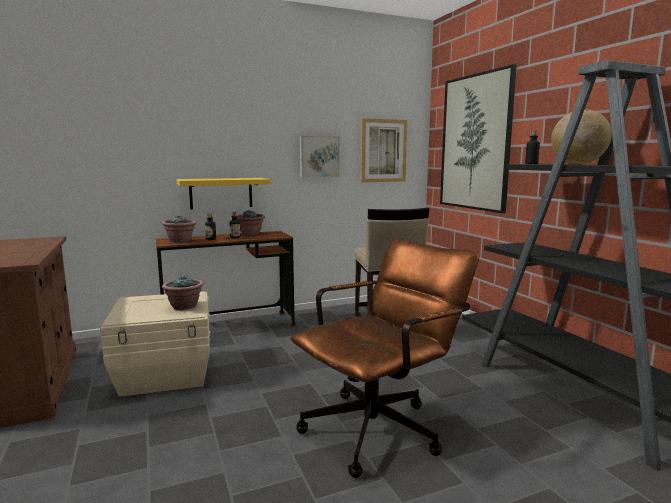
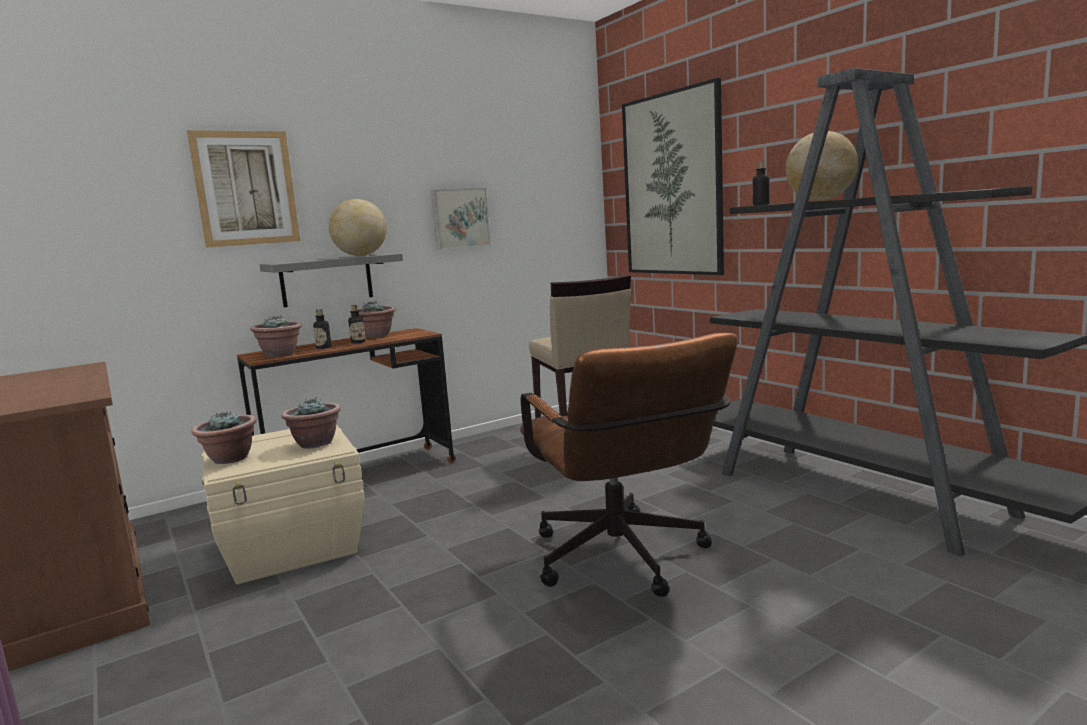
camera: 10 degrees left, 0 degrees up
(126, 311) = (229, 459): none -> potted plant
(221, 193) = (326, 280): yellow shelf -> grey shelf
(243, 178) = (361, 255): none -> globe
(381, 426) = (624, 562): brown office chair -> brown office chair turned 120 degrees clockwise
(383, 151) = (545, 204): picture -> picture (246, 188)

